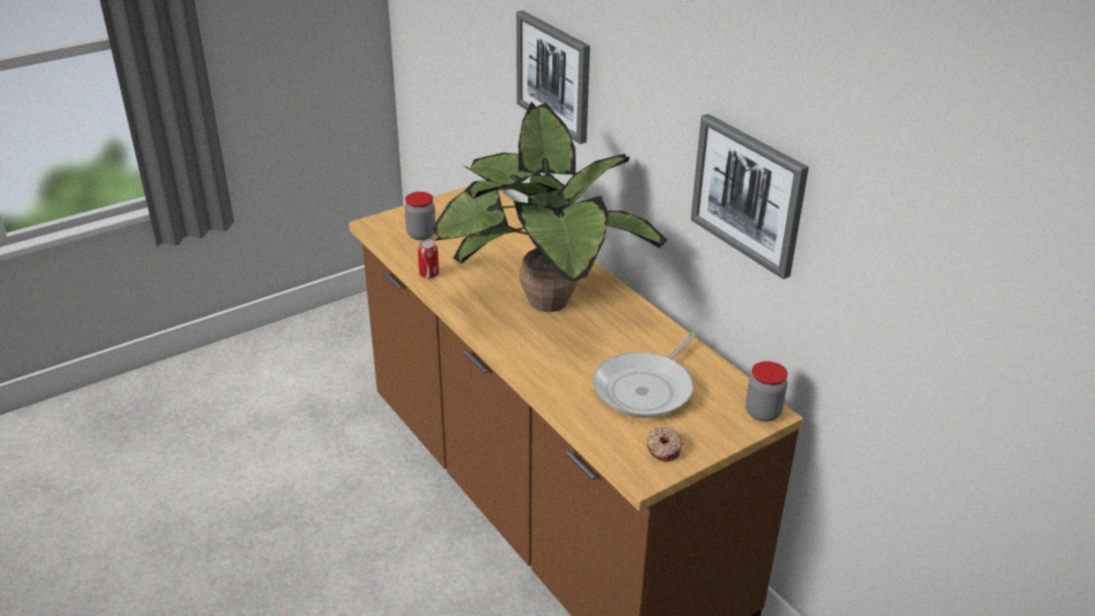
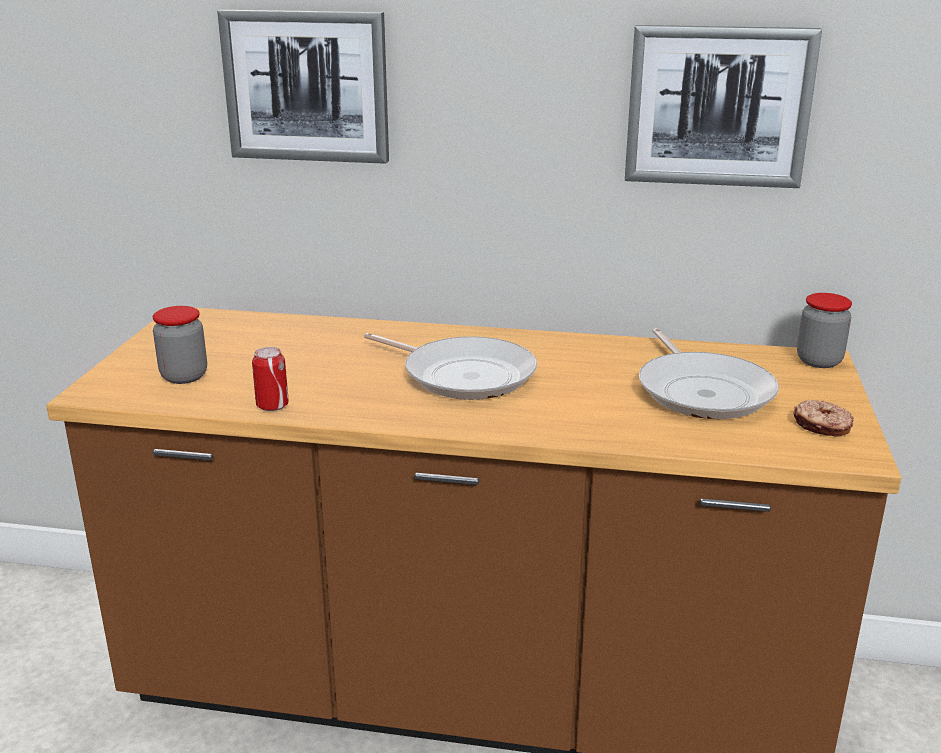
camera: 45 degrees left, 10 degrees down
(543, 305) = (463, 375): potted plant -> frying pan

